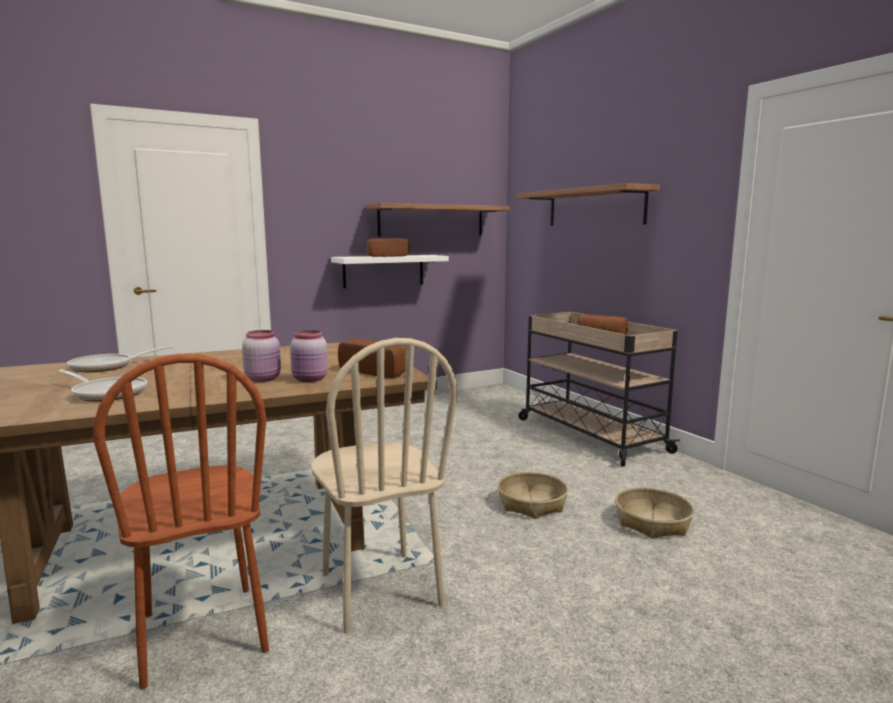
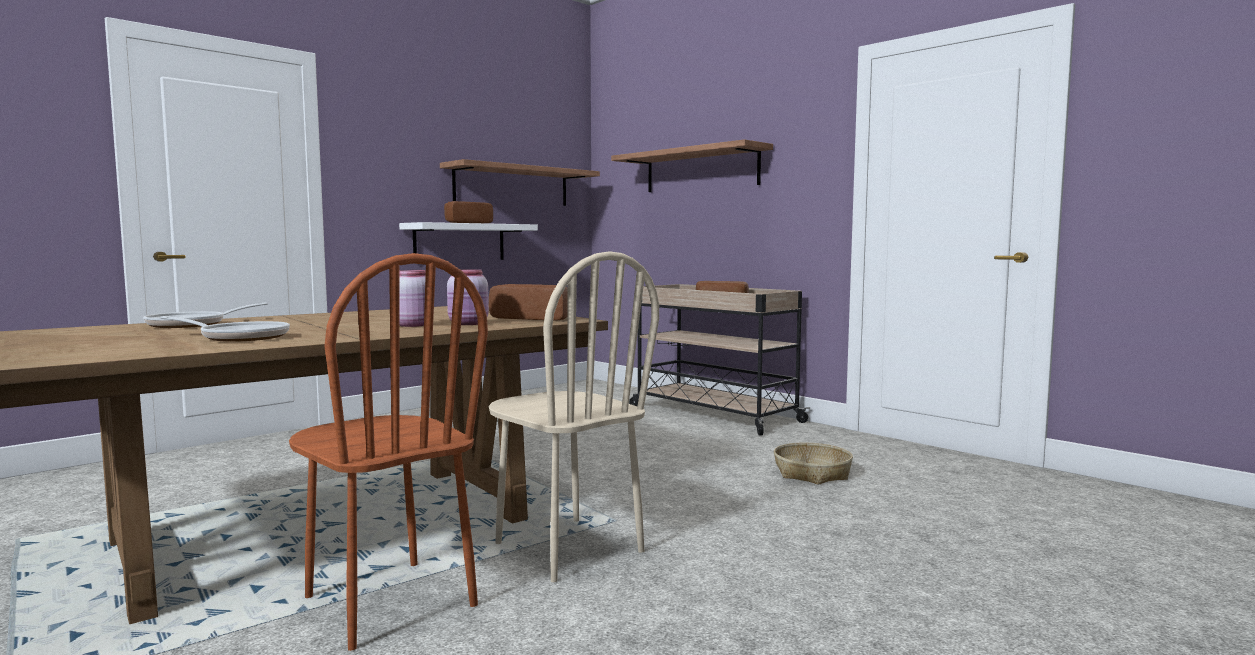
camera: 15 degrees left, 5 degrees down
(531, 503) = (685, 470): basket -> none

